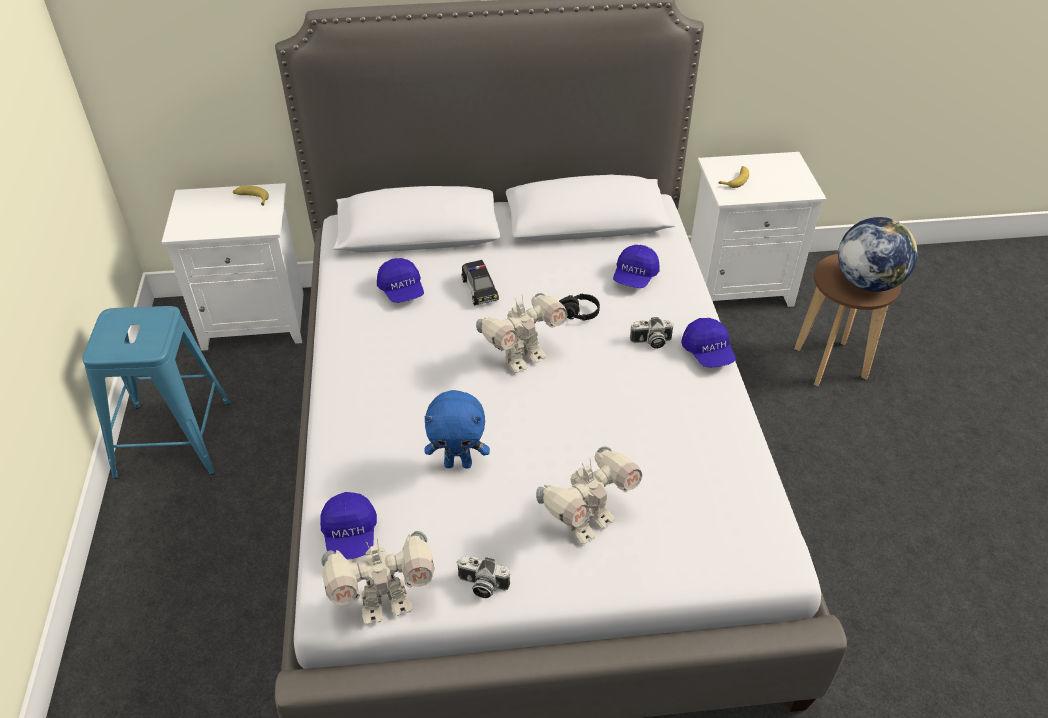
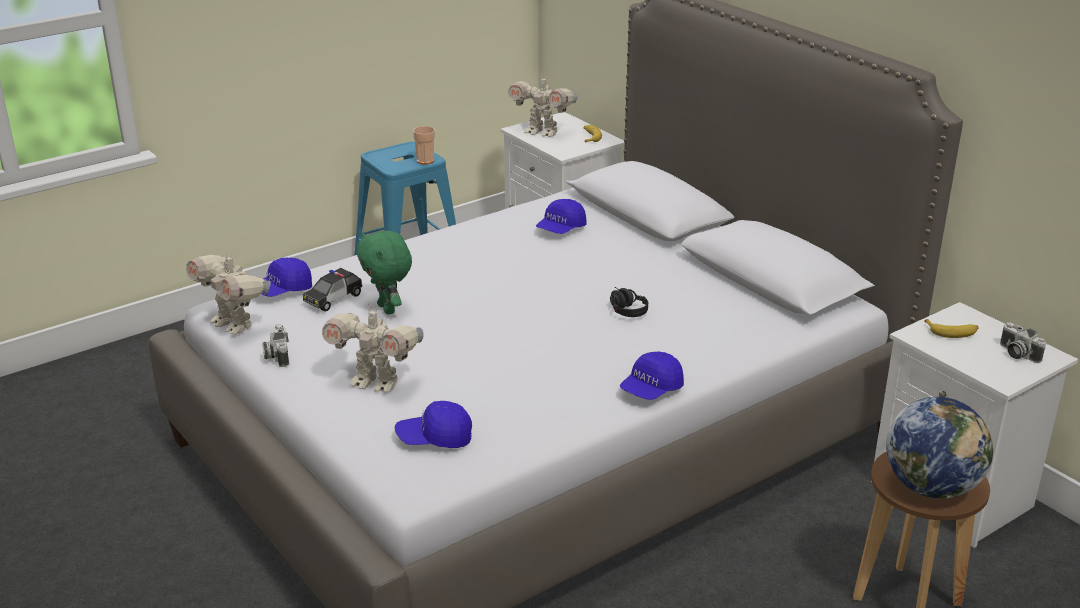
camera: 60 degrees right, 15 degrees down
(162, 320) = (425, 161): none -> cup
(458, 463) = (388, 309): blue plush toy -> green plush toy
(479, 290) = (603, 259): toy car -> toy car (333, 299)
(522, 358) = (537, 301): toy robot -> toy robot (542, 132)
(635, 277) = (716, 324): blue cap -> blue cap (434, 438)
(651, 342) = (631, 356): camera -> camera (1017, 354)

